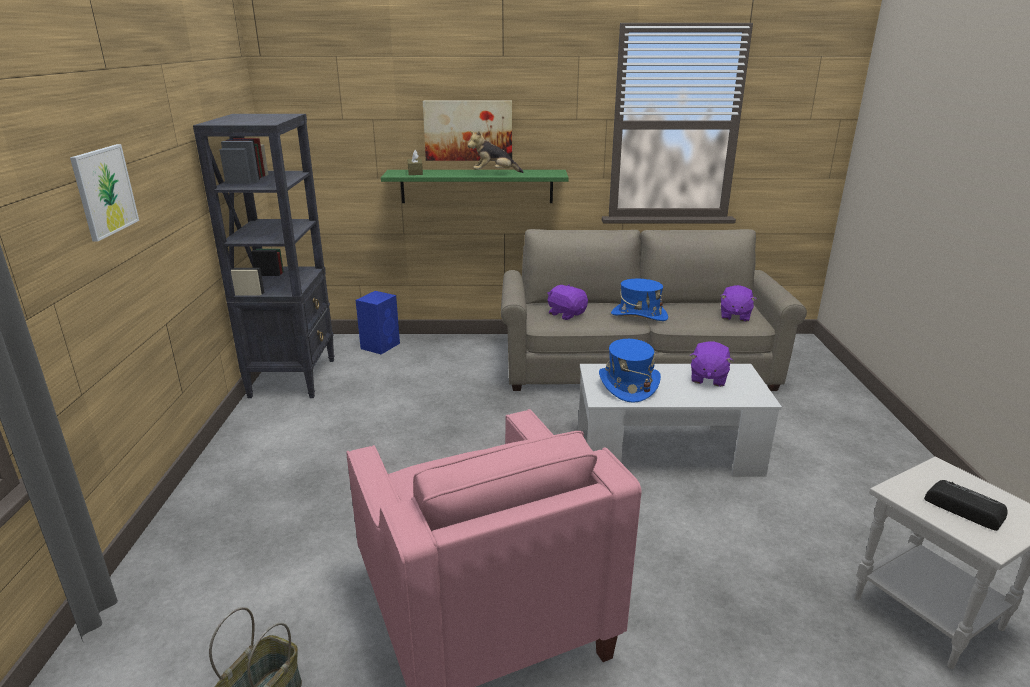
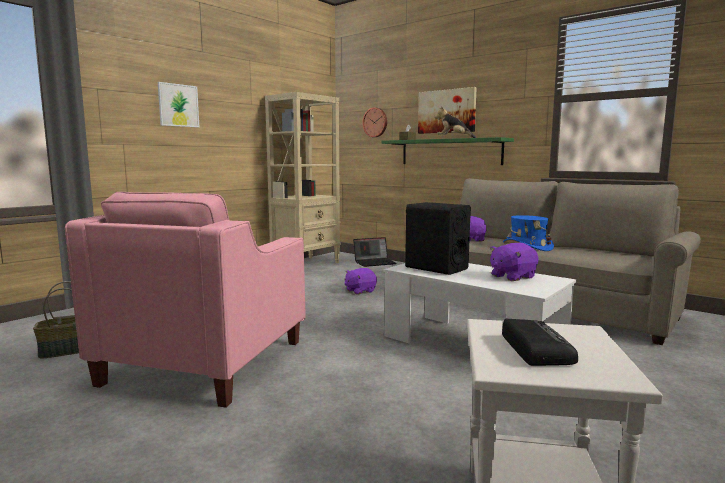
camera: 40 degrees right, 15 degrees down
(293, 377) = (306, 264): black bookcase -> beige bookcase
(344, 140) = (375, 122): none -> wall clock
(381, 345) = (375, 262): blue speaker -> laptop
(628, 385) = (436, 268): blue hat -> black speaker
(734, 316) = (623, 259): purple plush toy -> purple plush toy (360, 291)

